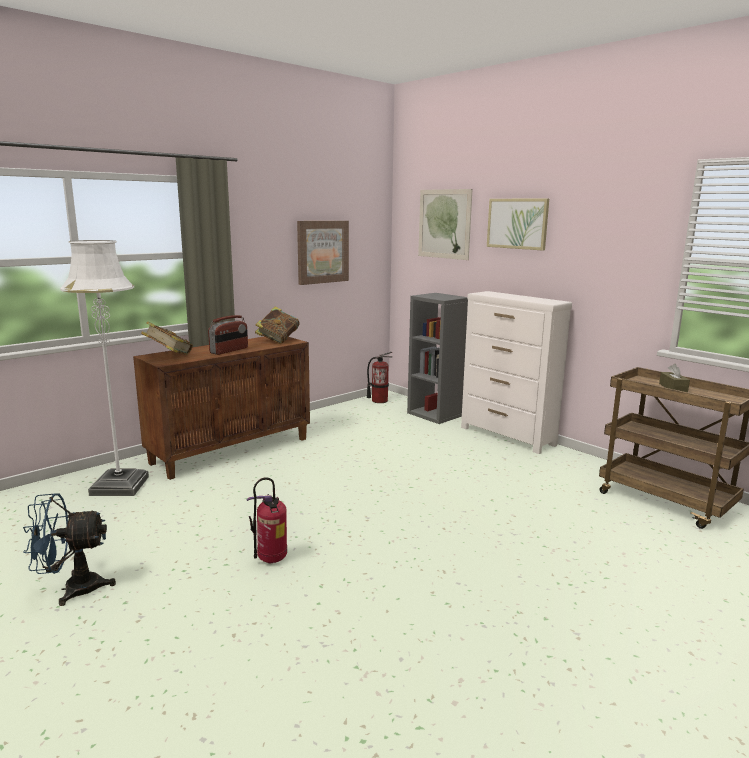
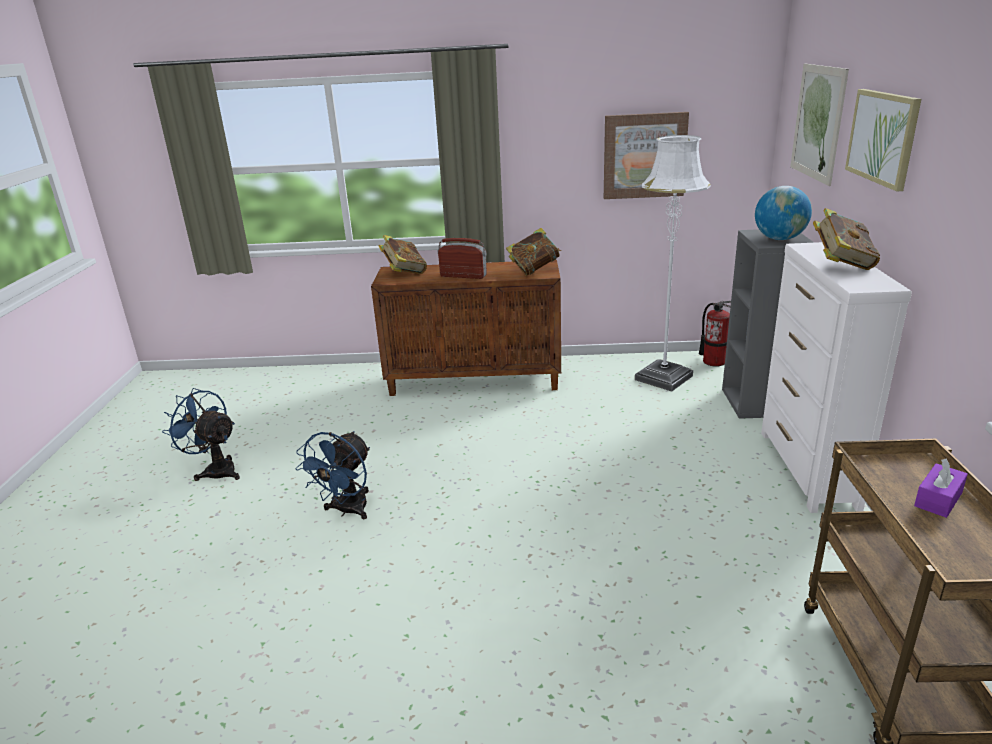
camera: 45 degrees right, 10 degrees up
(119, 486) = (351, 389): white floor lamp -> white floor lamp (663, 378)
(229, 350) = (463, 276): radio -> radio turned 150 degrees counterclockwise
(271, 560) = (347, 511): fire extinguisher -> blue fan
(443, 296) = (779, 239): none -> globe
(517, 297) = (841, 264): none -> book
(673, 388) = (938, 499): brown tissue box -> purple tissue box

